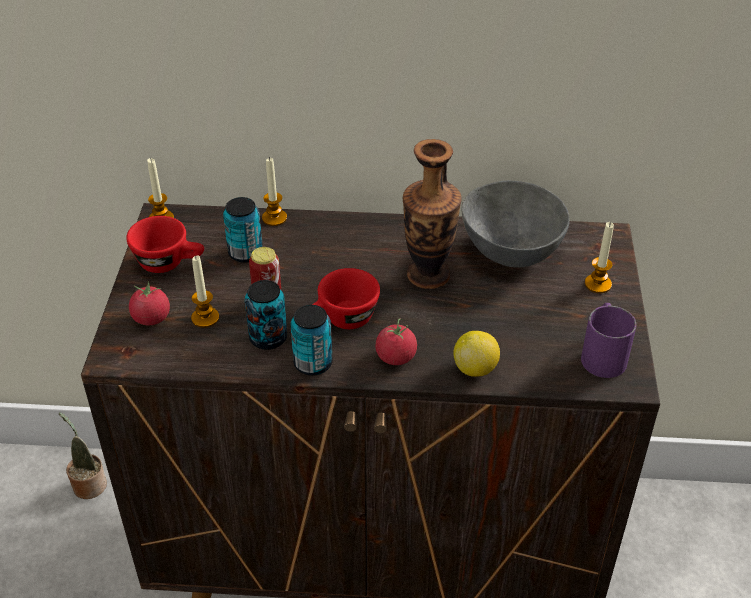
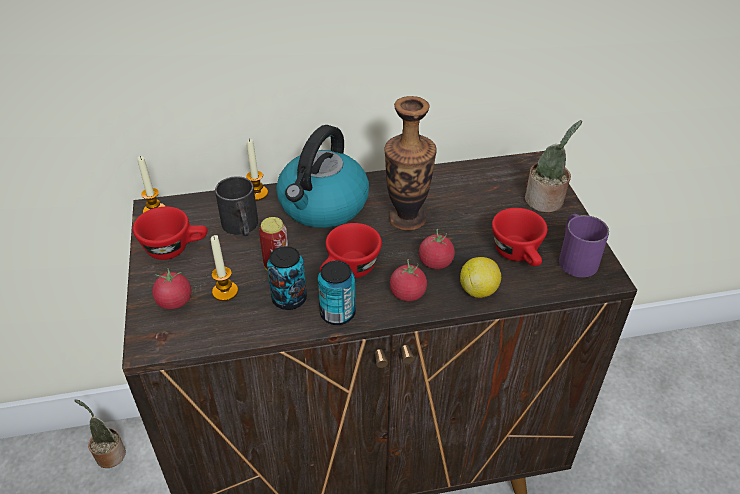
camera: 15 degrees left, 0 degrees up
(245, 253) = (242, 227): can -> black mug
(341, 244) = (323, 206): none -> kettle
(440, 329) = (435, 262): none -> tomato
(510, 249) = (465, 186): grey bowl -> none
(538, 339) = (519, 255): none -> red cup
(598, 284) = (545, 202): candle -> potted plant

